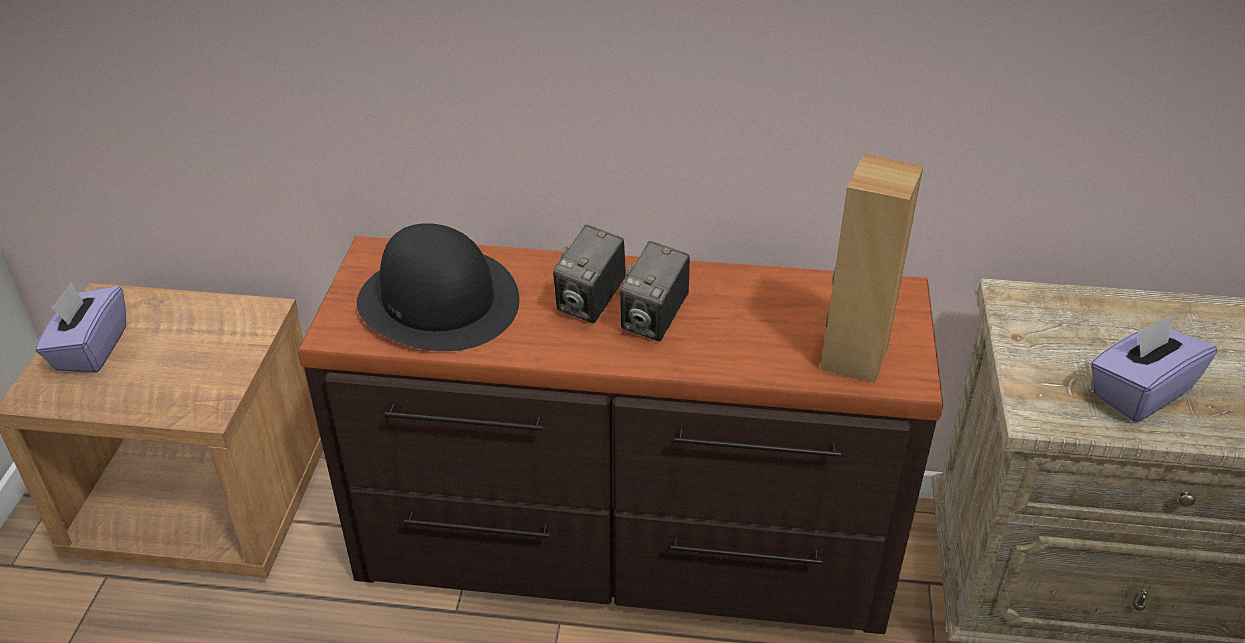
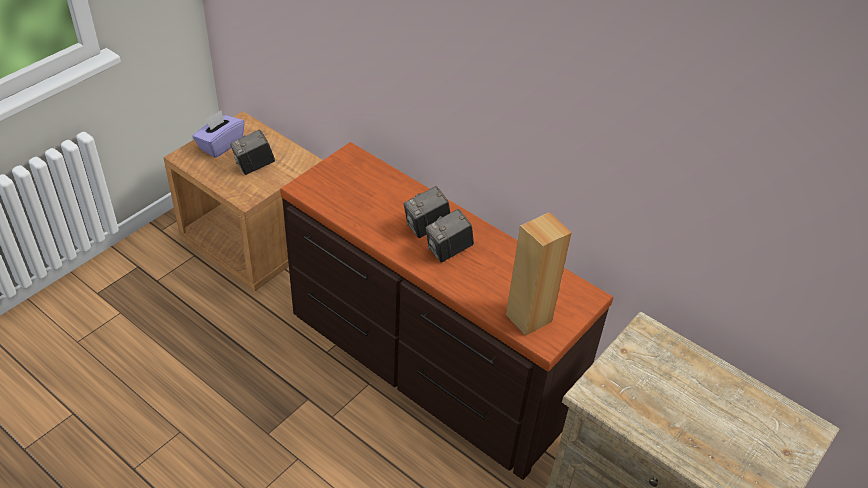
camera: 30 degrees right, 5 degrees up
(181, 356) = (254, 166): none -> camera
(439, 301) = (359, 193): black hat -> none
(1139, 392) = (658, 412): purple tissue box -> none

